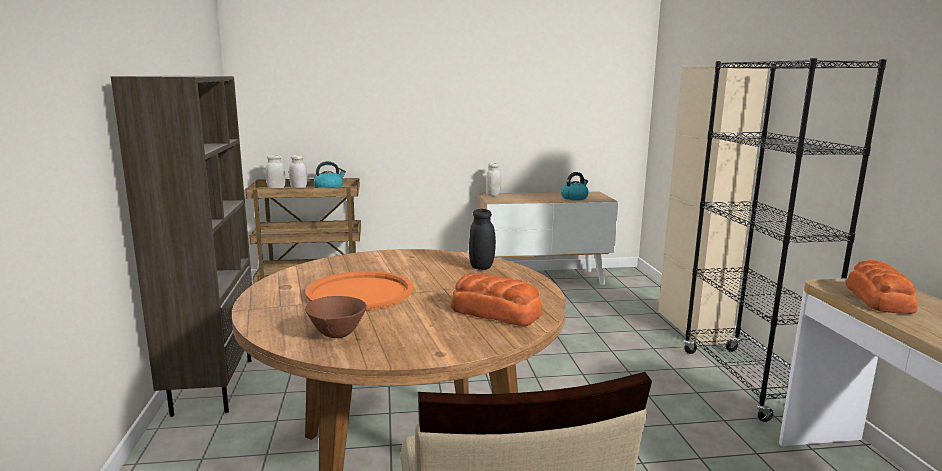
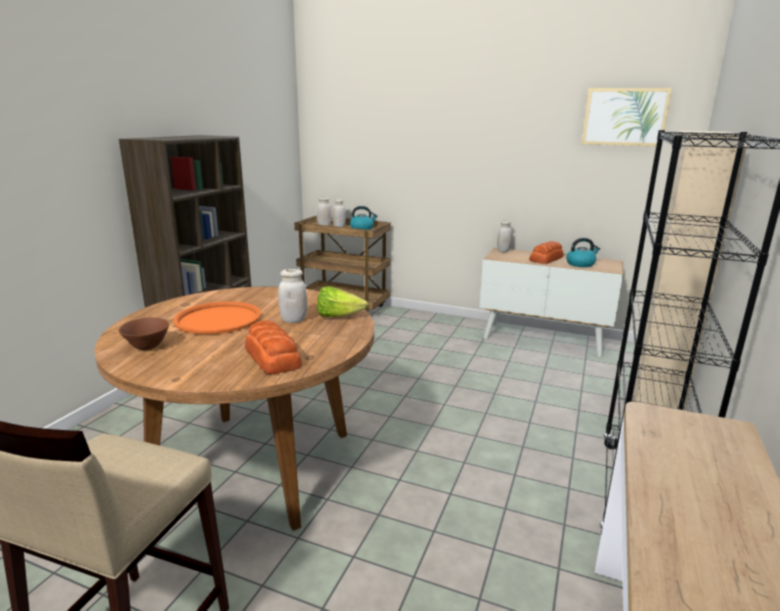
camera: 30 degrees right, 5 degrees up
(445, 278) = (294, 320): none -> white jar
(481, 266) = (338, 316): black jar -> lettuce
(589, 58) = (624, 117): none -> picture
(878, 298) = (680, 445): bread -> bread (546, 259)

